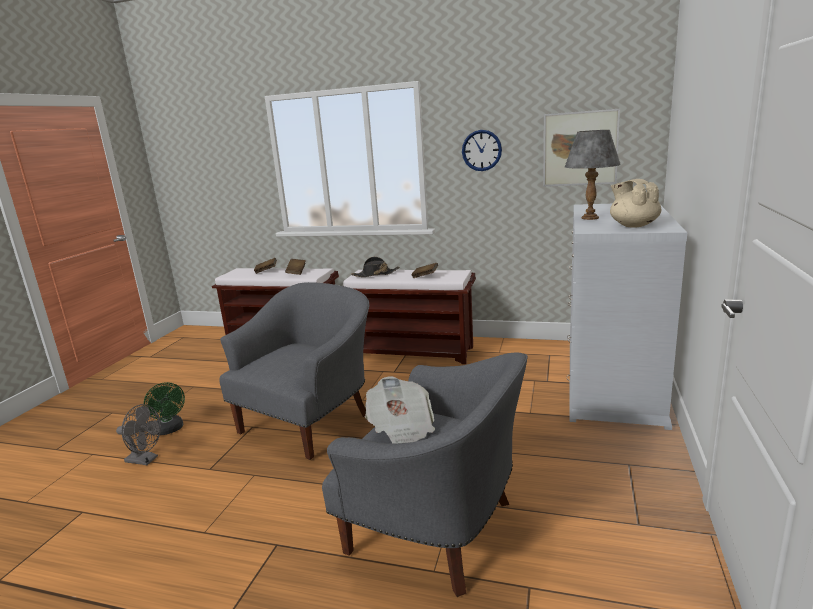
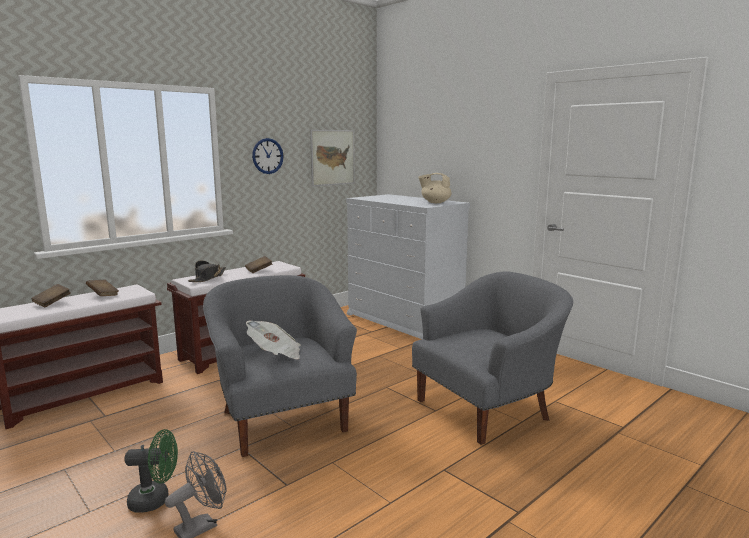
camera: 60 degrees left, 5 degrees down
(401, 429) = (467, 342): newspaper -> newspaper (275, 353)
(590, 218) = (396, 202): grey table lamp -> none

